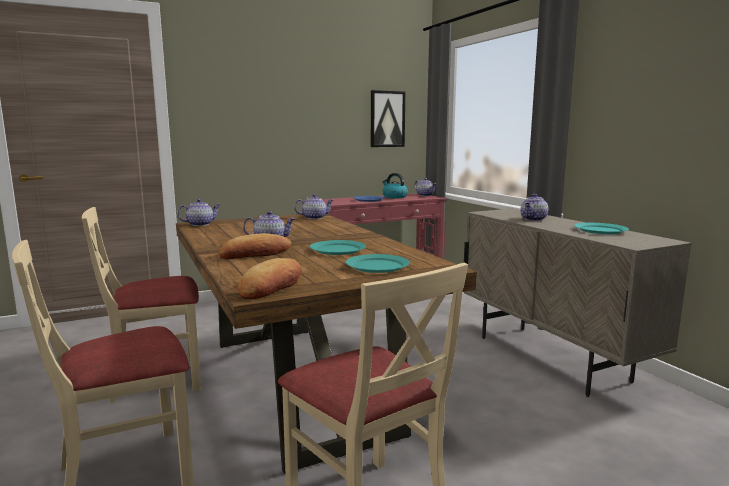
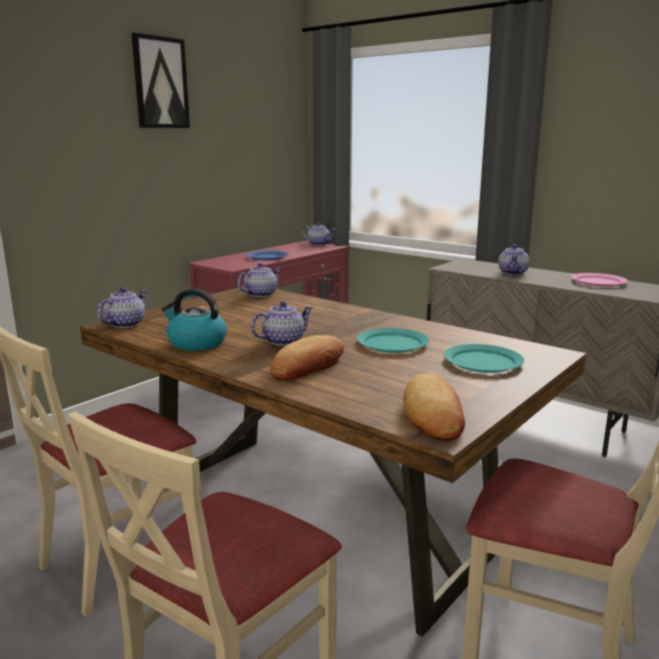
camera: 25 degrees left, 5 degrees up
(387, 119) = (266, 148): picture -> picture (160, 83)
(394, 197) = (288, 249): kettle -> kettle (196, 343)
(601, 230) = (599, 282): turquoise plate -> pink plate

